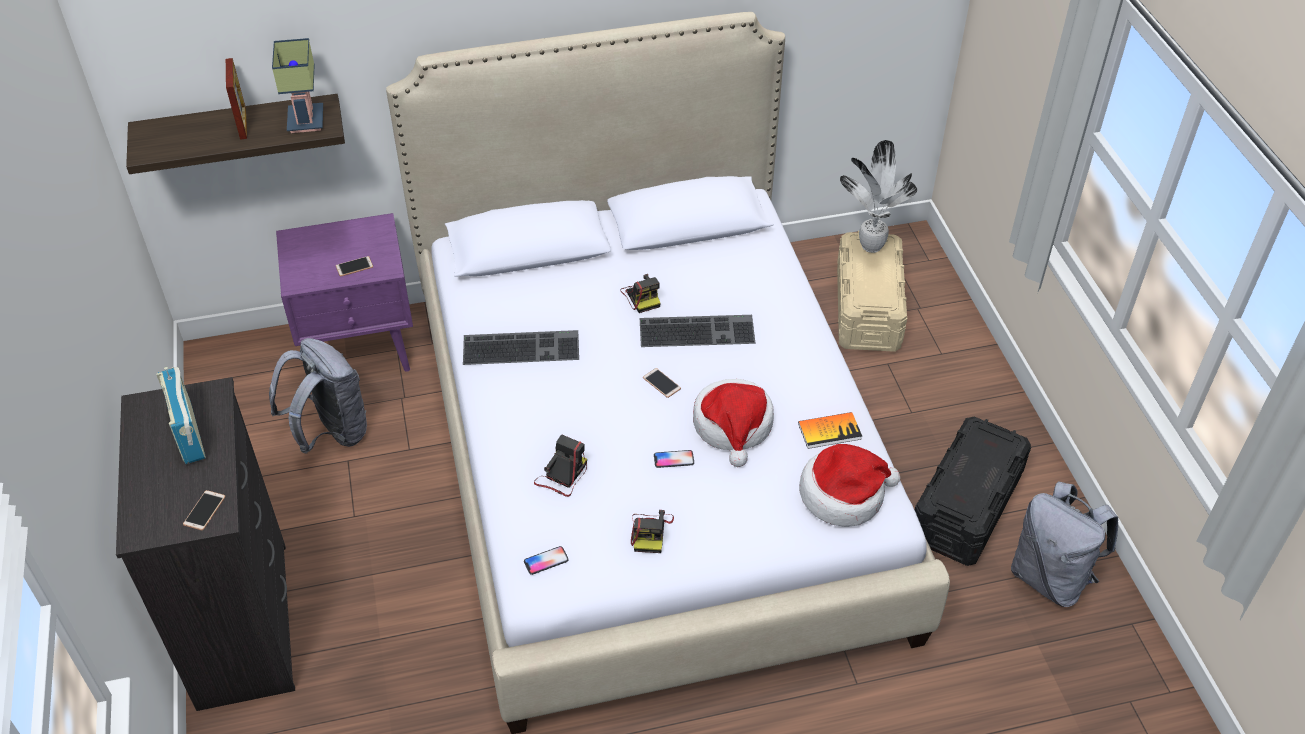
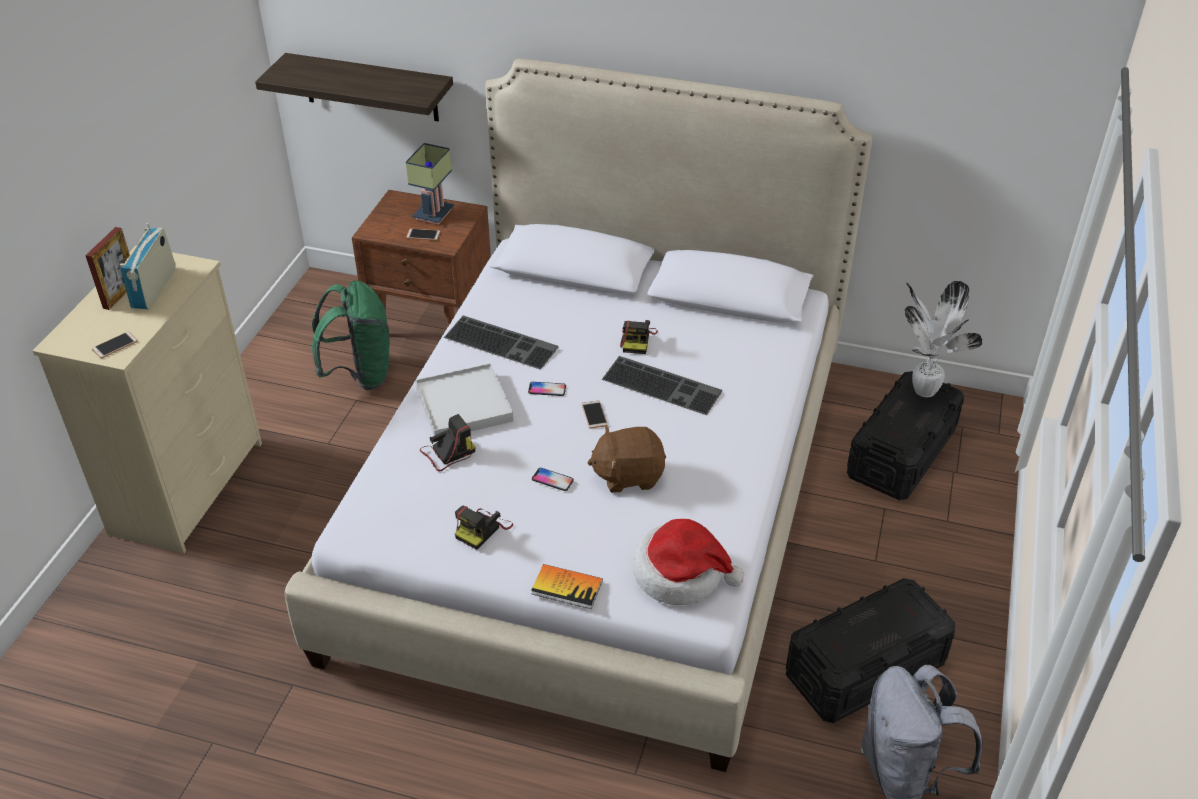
camera: 30 degrees right, 5 degrees down
(243, 124) = (362, 77): picture frame -> picture frame (120, 294)
(244, 622) = (189, 486): black dresser -> beige dresser
(304, 120) = (409, 88): table lamp -> table lamp (433, 213)
(330, 433) = (360, 374): grey backpack -> green backpack
(362, 349) = (433, 321): purple nightstand -> brown nightstand
(537, 423) = (464, 405): none -> white tray
(546, 561) = (378, 513): phone -> phone (547, 389)
(733, 426) = (628, 475): hat -> brown plush toy
(829, 431) = (713, 515): book -> book (567, 587)
(868, 309) = (901, 453): beige storage box -> black storage box

